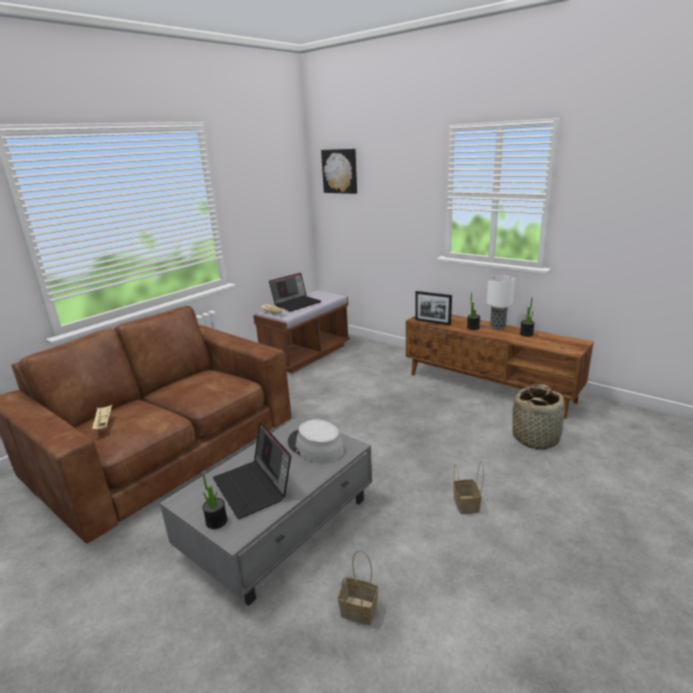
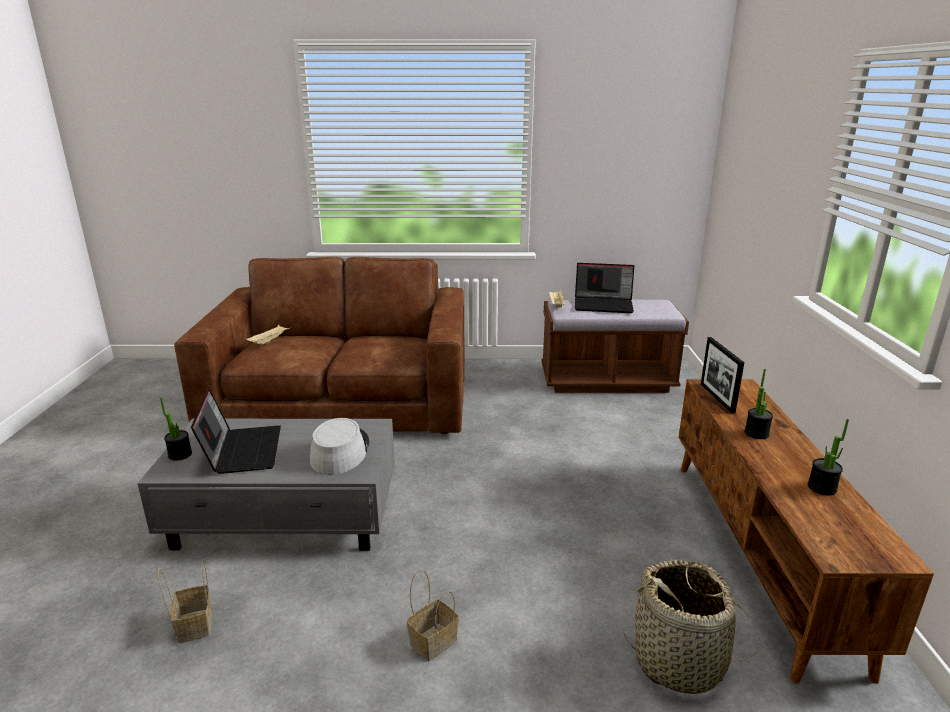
camera: 50 degrees right, 0 degrees up
(254, 487) = (242, 450): laptop -> laptop turned 150 degrees clockwise
(340, 171) = (742, 123): picture -> none
(497, 327) = (801, 453): table lamp -> none

